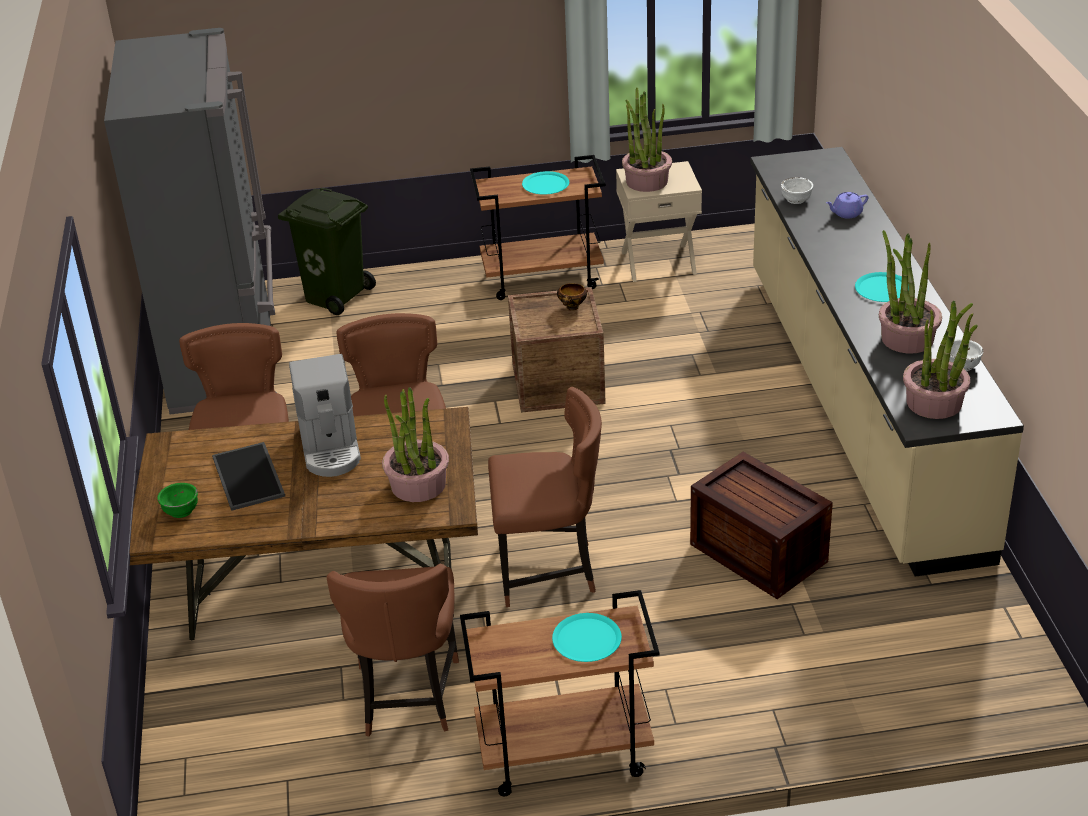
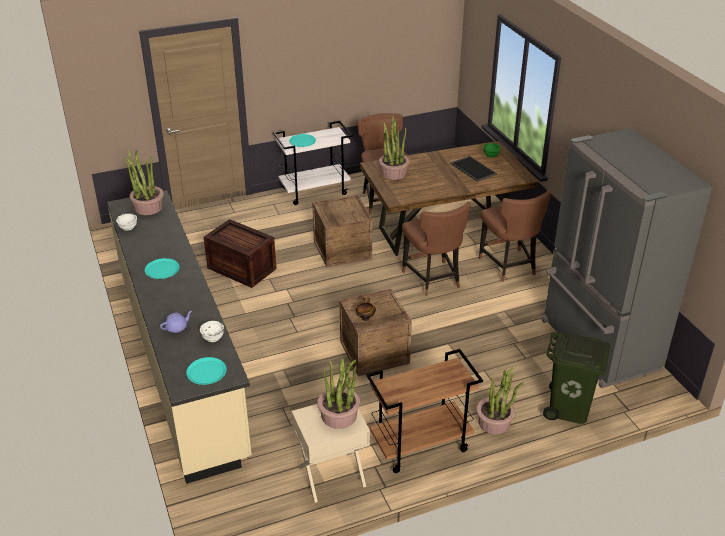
camera: 165 degrees right, 0 degrees up
(330, 448) = (444, 183): coffee machine -> none
(545, 184) = (417, 385): turquoise plate -> turquoise plate (206, 372)
(549, 572) = (342, 250): brown chair -> crate
(563, 755) = (315, 191): brown cart -> white cart
(906, 338) = (154, 239): potted plant -> potted plant (494, 422)

